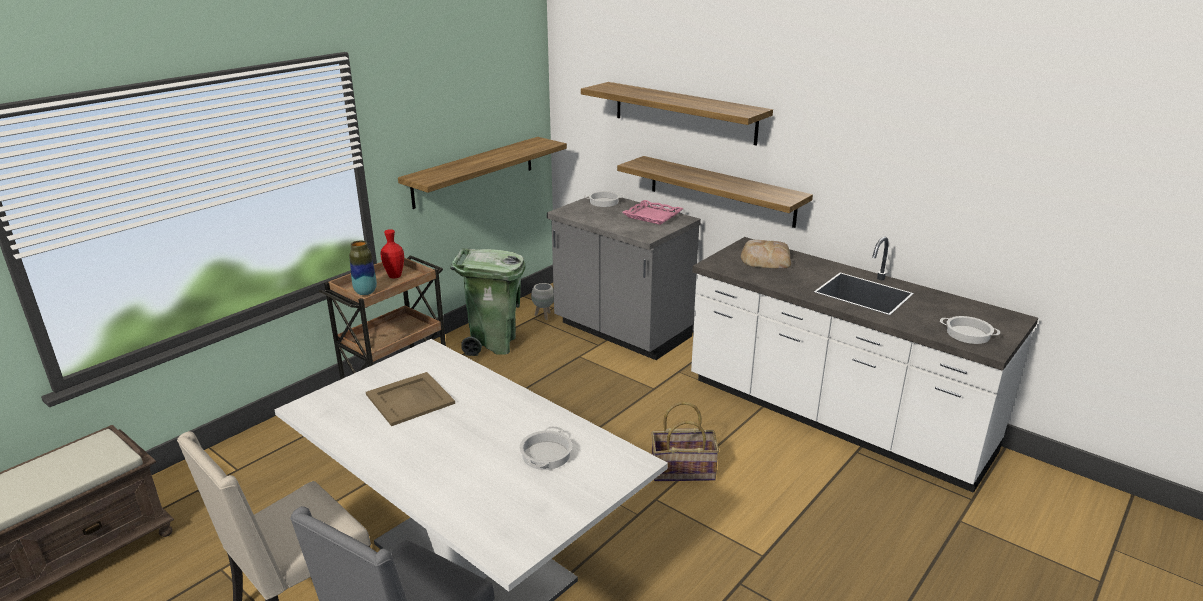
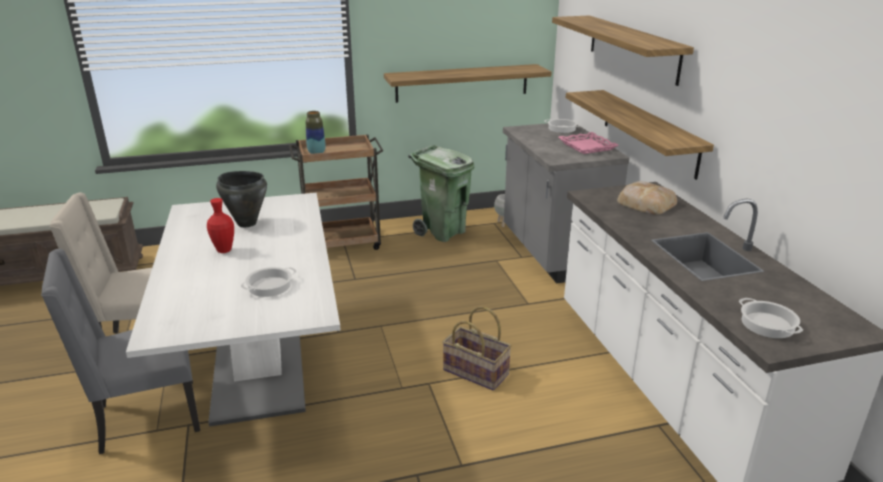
camera: 35 degrees right, 0 degrees up
(395, 276) = (349, 148): red vase -> red vase (224, 250)
(409, 399) = (246, 223): beige tray -> black cooking pot

